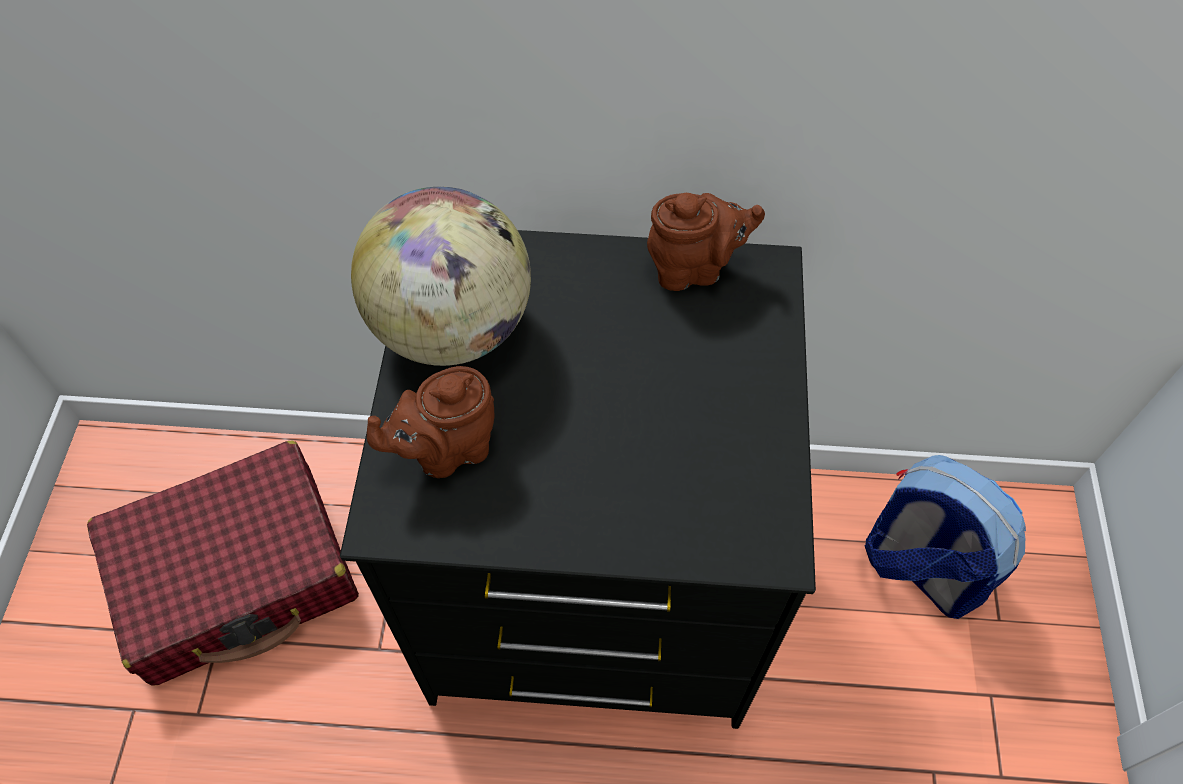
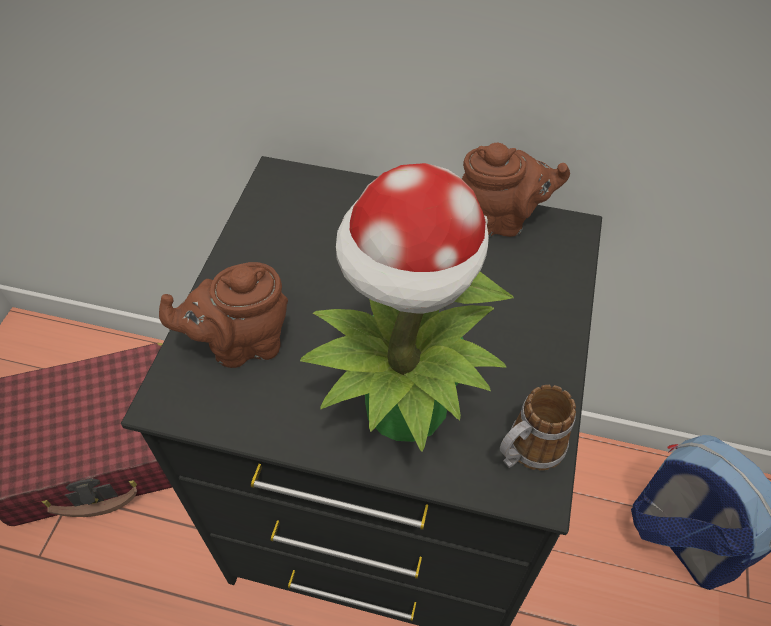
camera: 10 degrees right, 5 degrees down
(453, 327) = (274, 242): globe -> none
(634, 491) = (406, 407): none -> potted plant
(763, 518) = (527, 452): none -> mug

